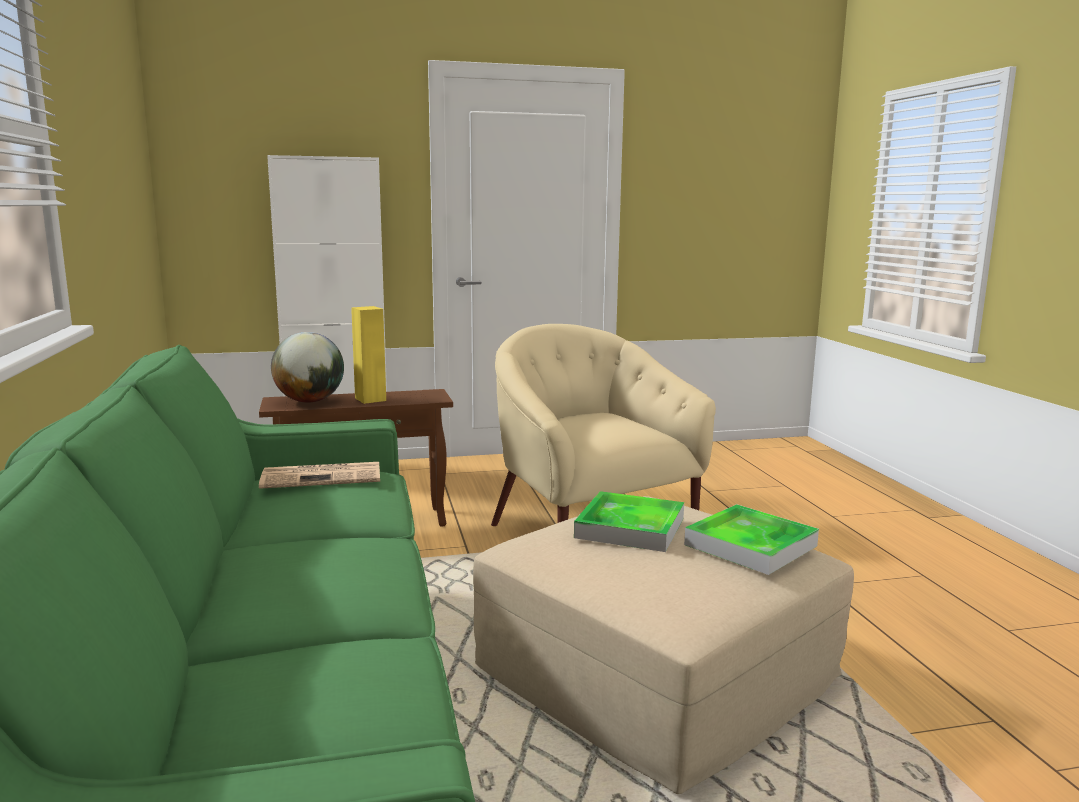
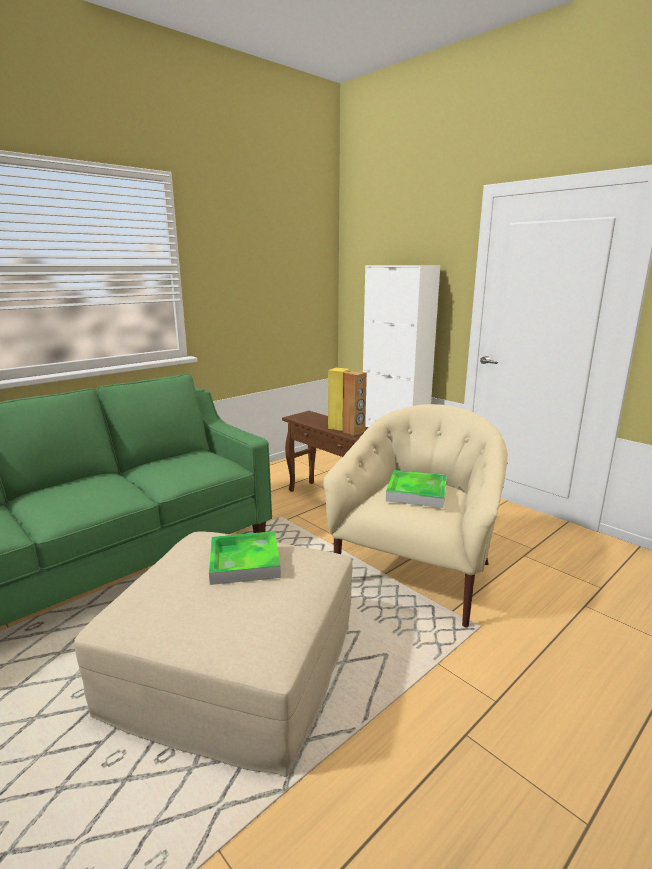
camera: 60 degrees right, 5 degrees up
(310, 401) = (314, 419): globe -> none
(323, 477) = (204, 458): newspaper -> none
(403, 398) = (354, 432): none -> brown speaker
(750, 545) = (249, 618): tray -> tray (416, 492)

